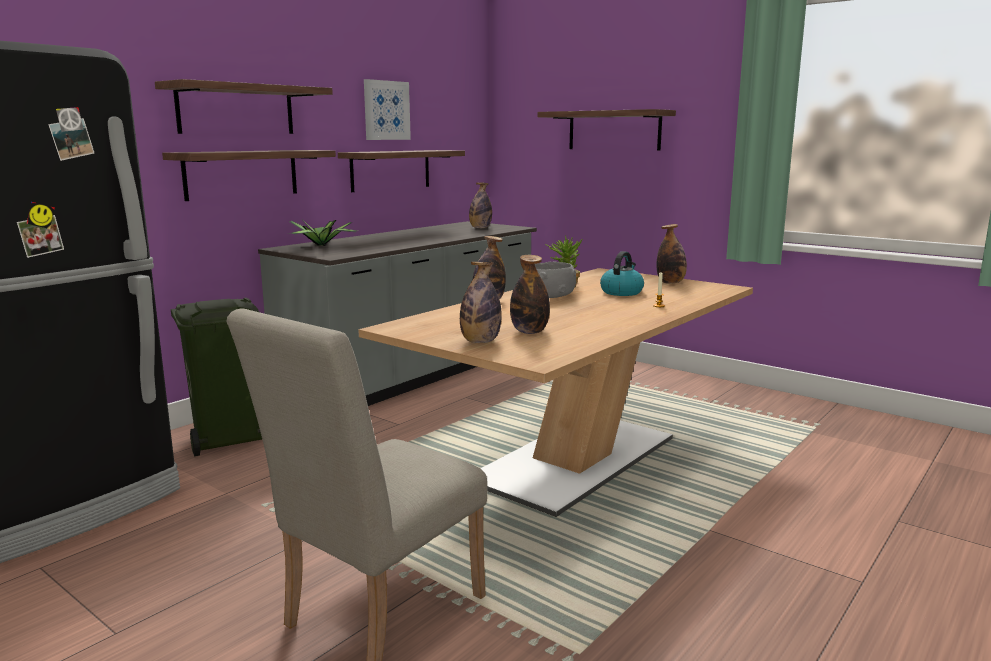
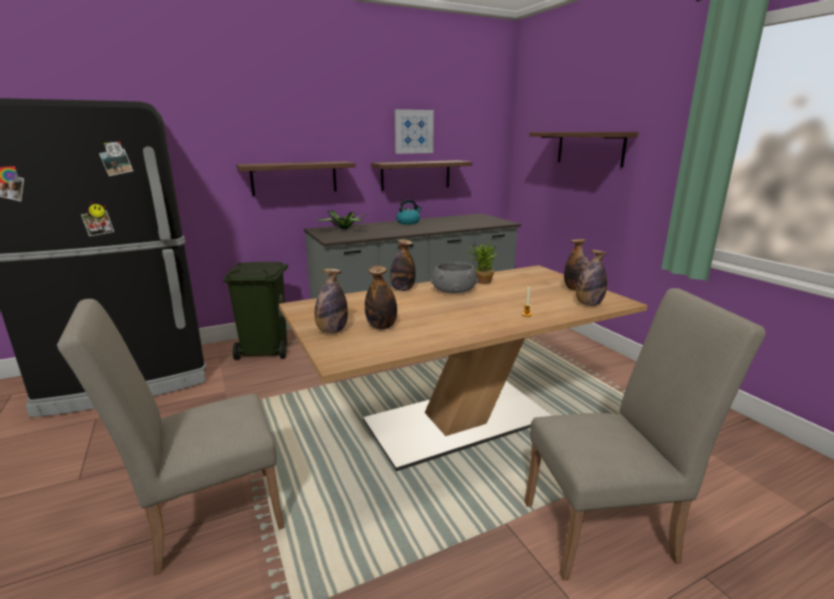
camera: 25 degrees right, 5 degrees up
(236, 110) = (290, 134): shelf -> none
(480, 228) = (477, 221): bottle -> bottle (588, 304)
(621, 292) = (518, 294): kettle -> kettle (408, 222)
(801, 510) = (608, 530): none -> beige chair

